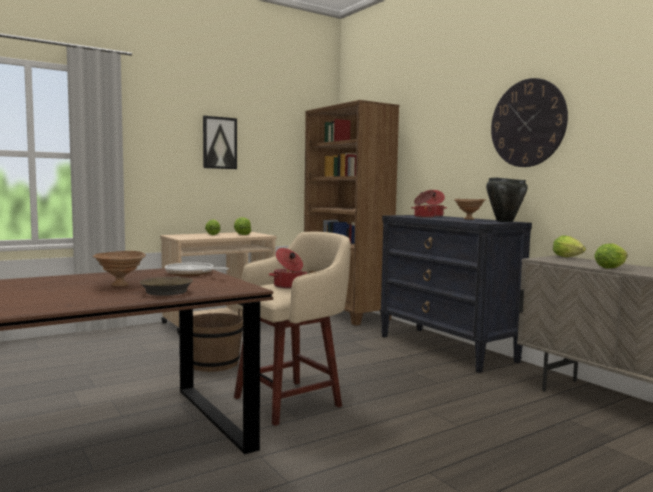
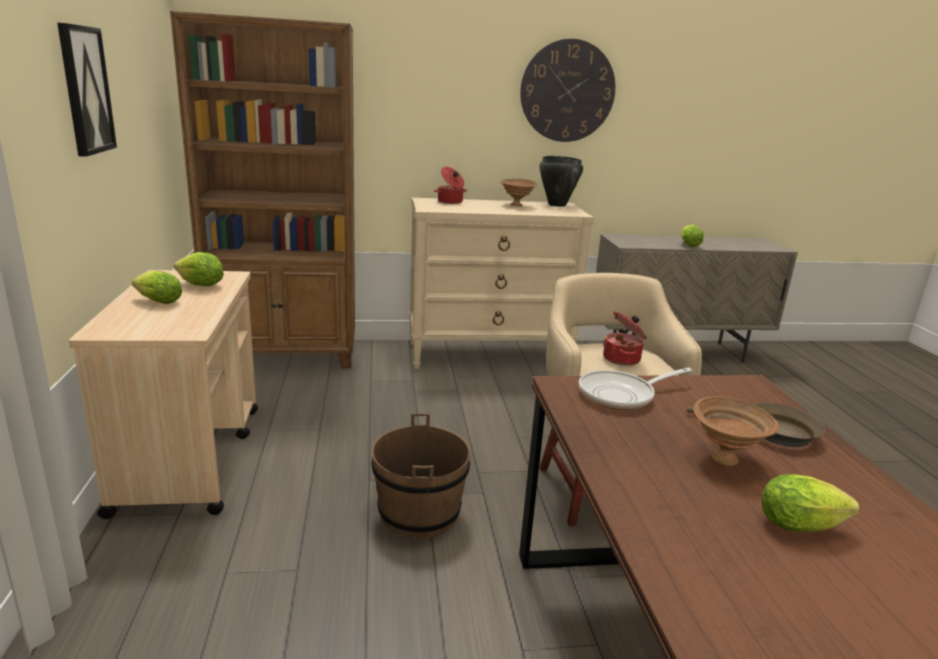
camera: 65 degrees left, 15 degrees up
(424, 217) = (467, 208): cooking pot -> none
(446, 348) = (489, 355): black dresser -> beige dresser
(569, 257) = (621, 236): lettuce -> lettuce (804, 526)

